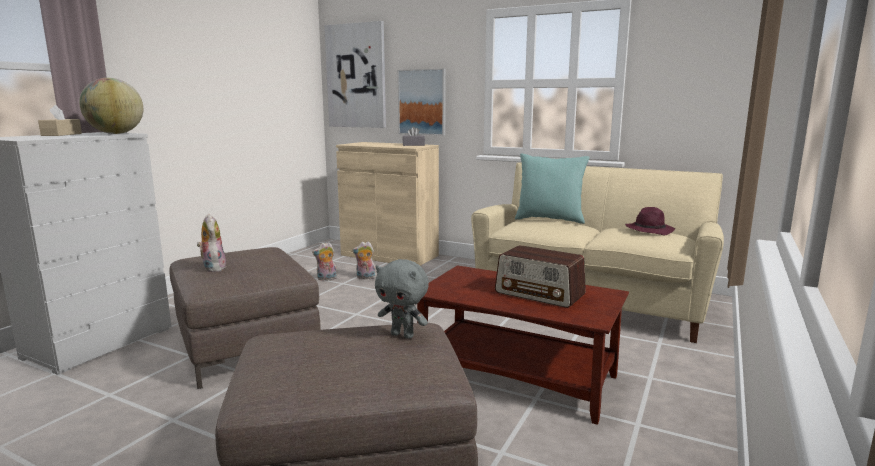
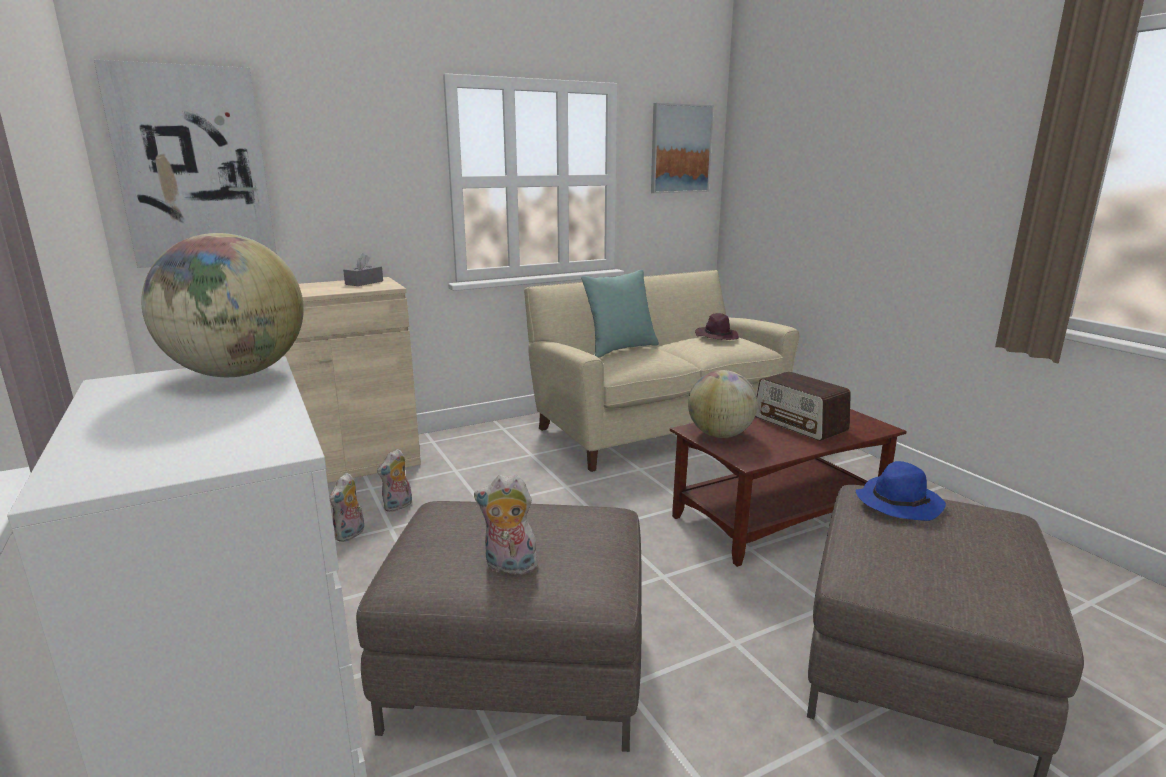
camera: 55 degrees left, 5 degrees up
(61, 134) = (140, 415): beige tissue box -> none
(403, 335) = (898, 503): grey plush toy -> blue hat
(422, 102) = (346, 212): picture -> picture (680, 149)
(467, 277) = (720, 435): none -> globe
(540, 294) = (800, 424): radio -> radio turned 75 degrees clockwise

